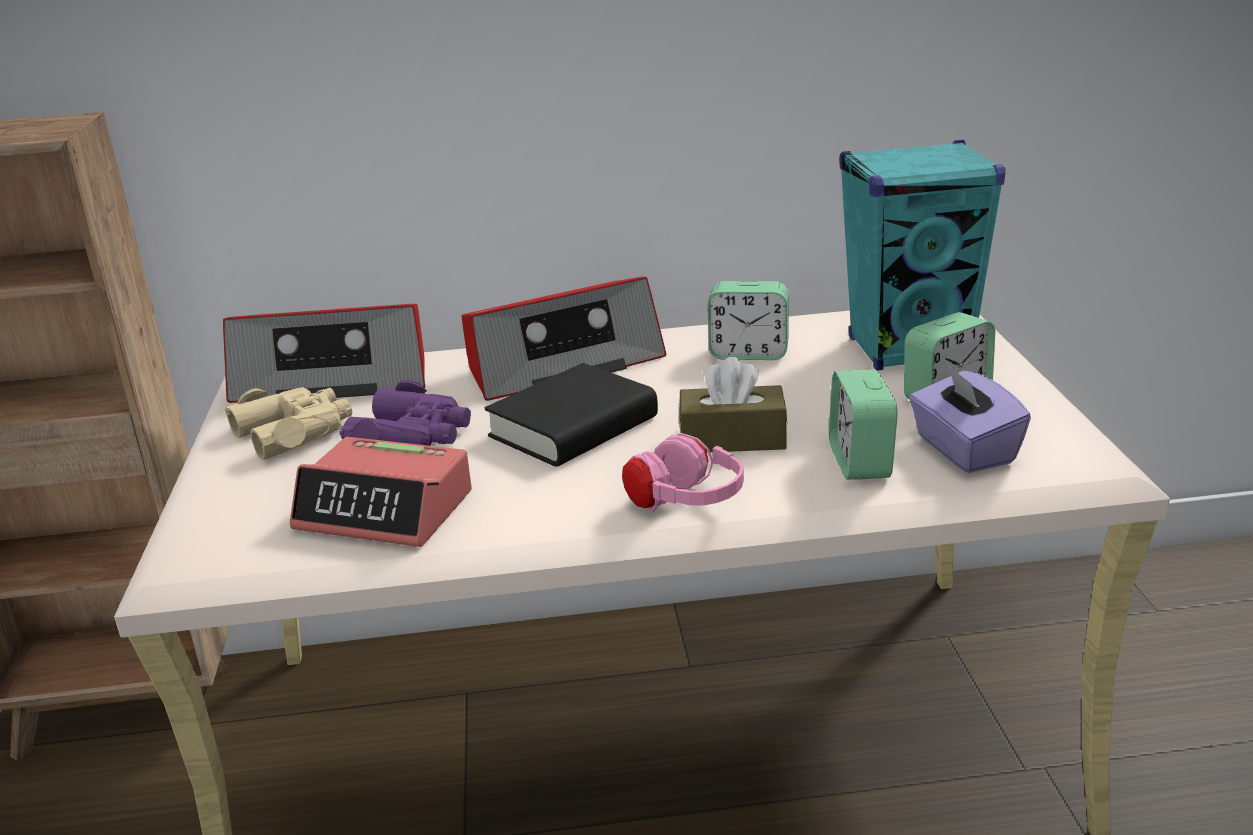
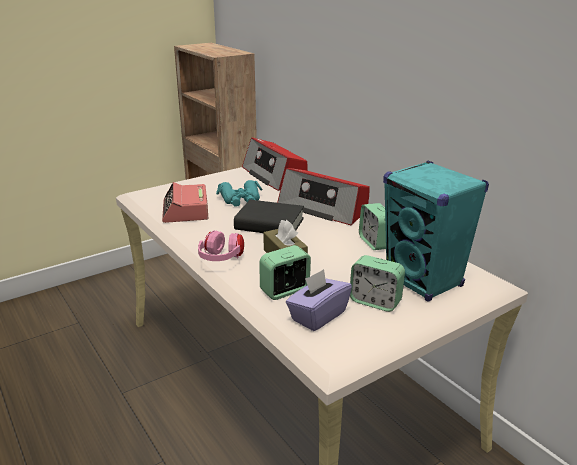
camera: 60 degrees right, 0 degrees up
(295, 432) = (230, 182): beige binoculars -> none
(413, 436) = (241, 200): purple binoculars -> turquoise binoculars

